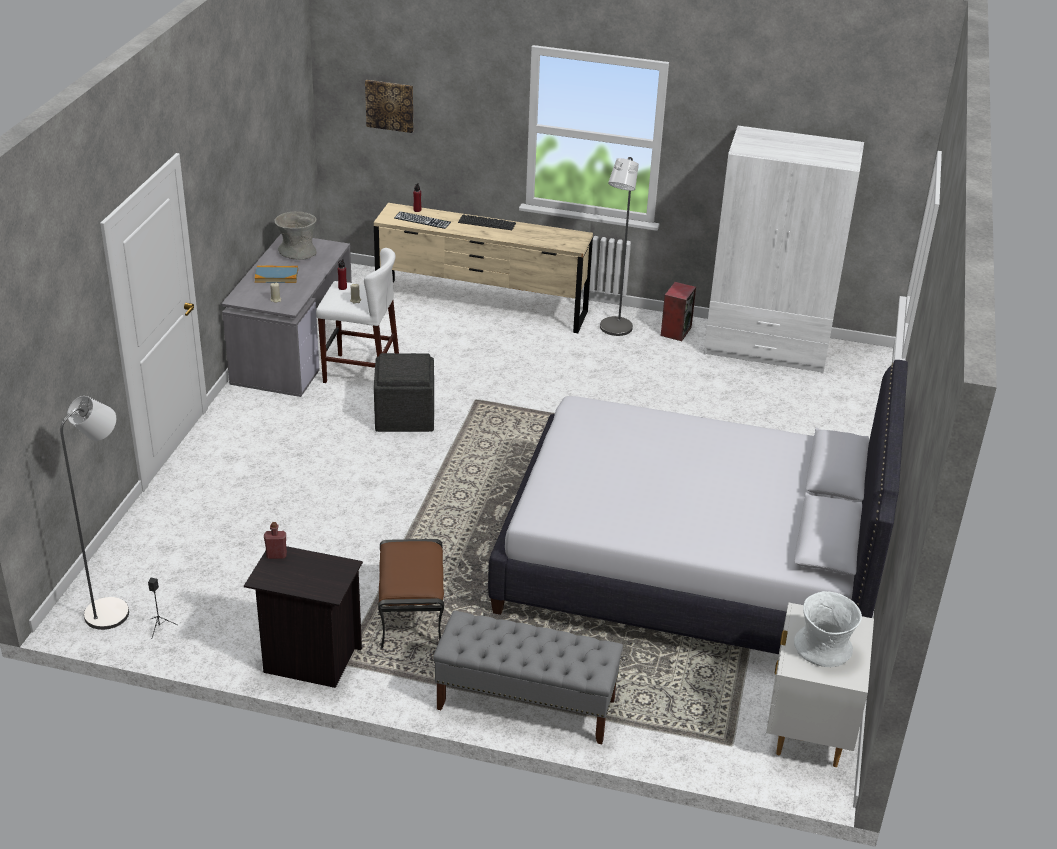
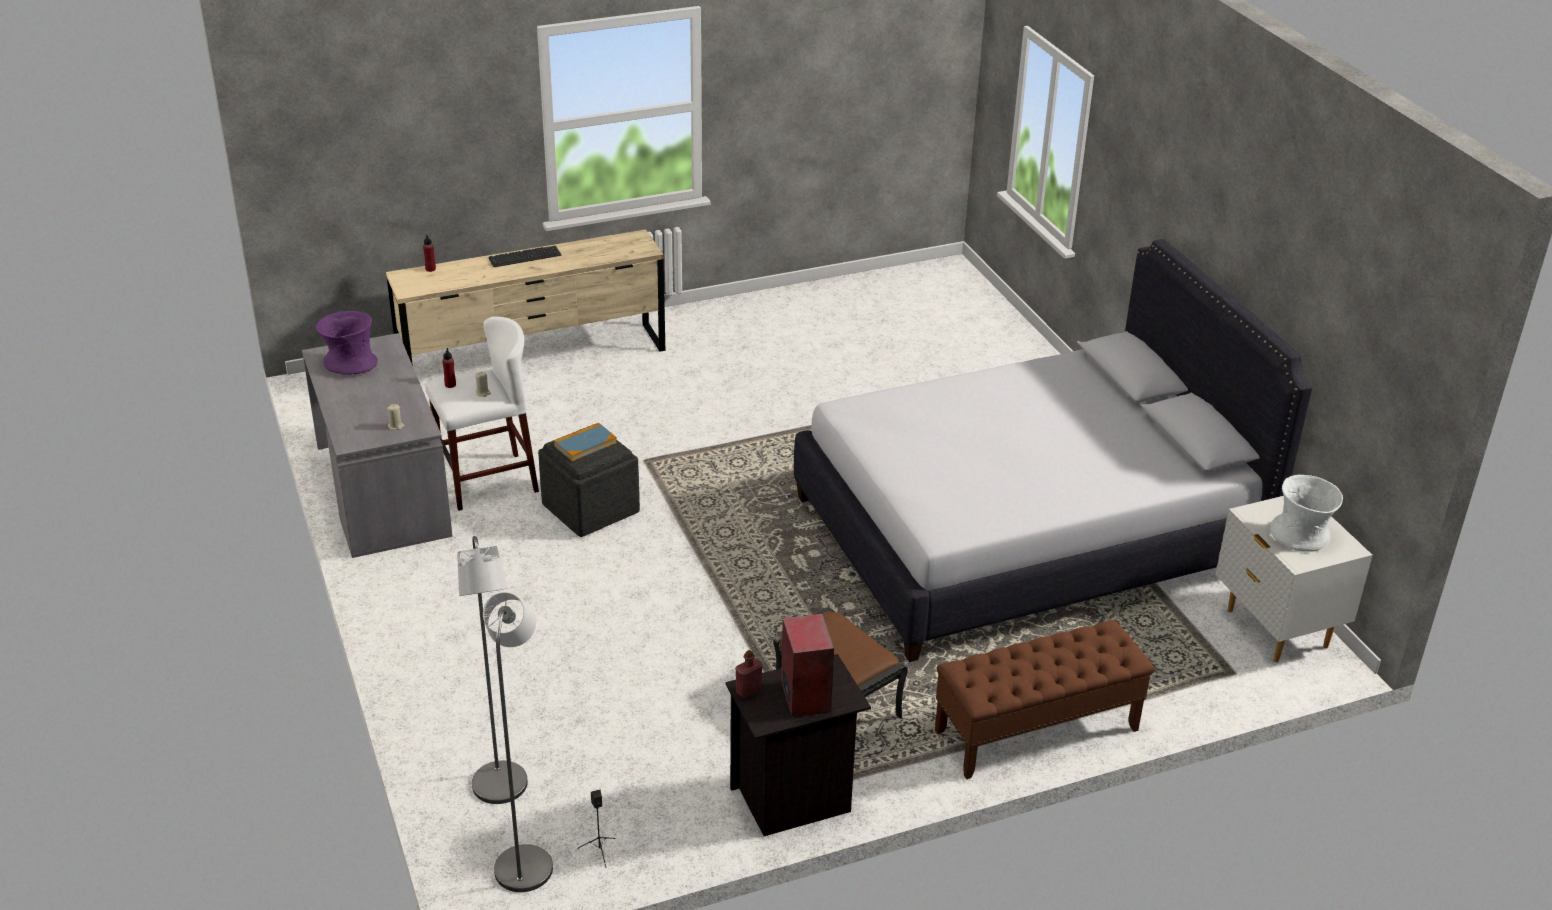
camera: 35 degrees left, 0 degrees up
(276, 276) = (361, 400): book -> book (585, 444)
(297, 252) = (350, 364): grey vase -> purple vase
(390, 105) = (362, 149): picture -> none
(422, 220) = (450, 278): keyboard -> none
(525, 704) = (1036, 731): grey bench -> brown bench
(614, 330) = (696, 334): grey floor lamp -> grey floor lamp (501, 791)
(675, 331) = (756, 312): speaker -> speaker (804, 696)
(767, 348) = (856, 296): white wardrobe -> none

